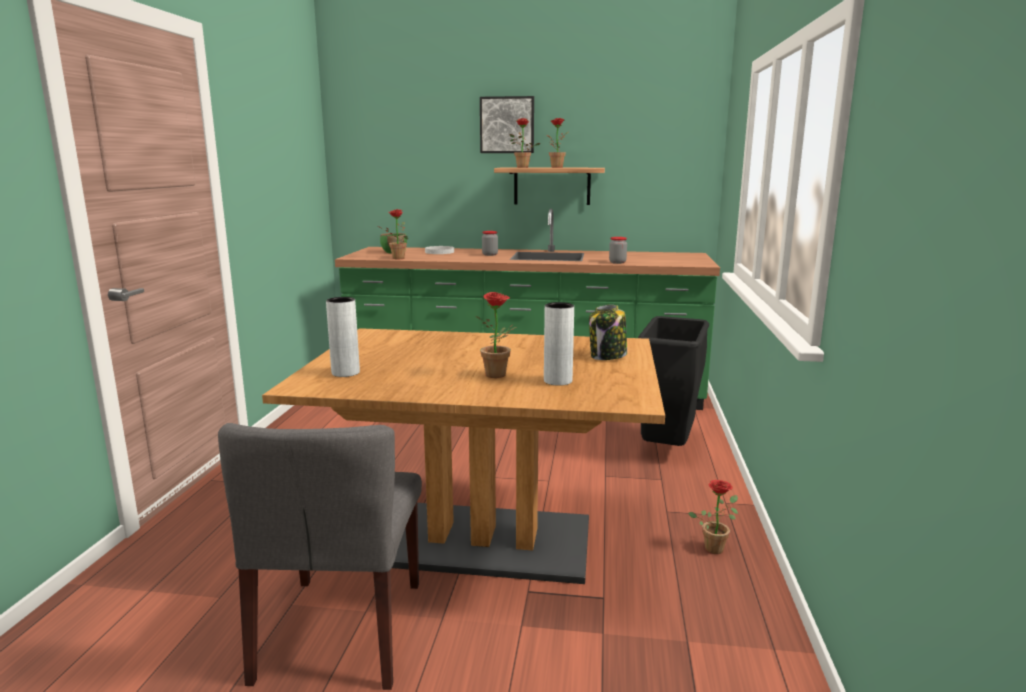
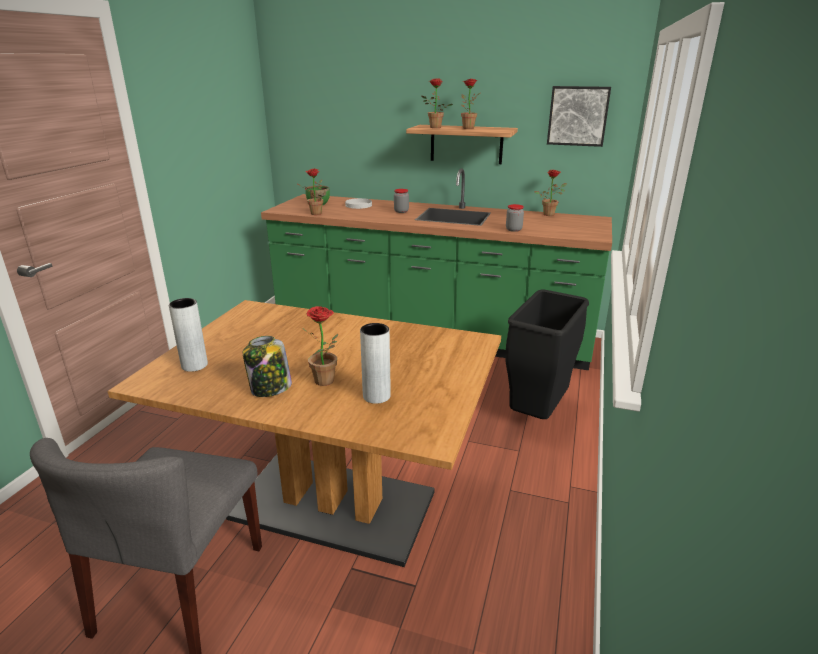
camera: 10 degrees right, 10 degrees up
(507, 125) = (425, 83): picture -> picture (578, 116)
(607, 356) = (445, 361): jar -> jar (270, 389)
(715, 547) = (541, 539): potted plant -> potted plant (550, 214)

